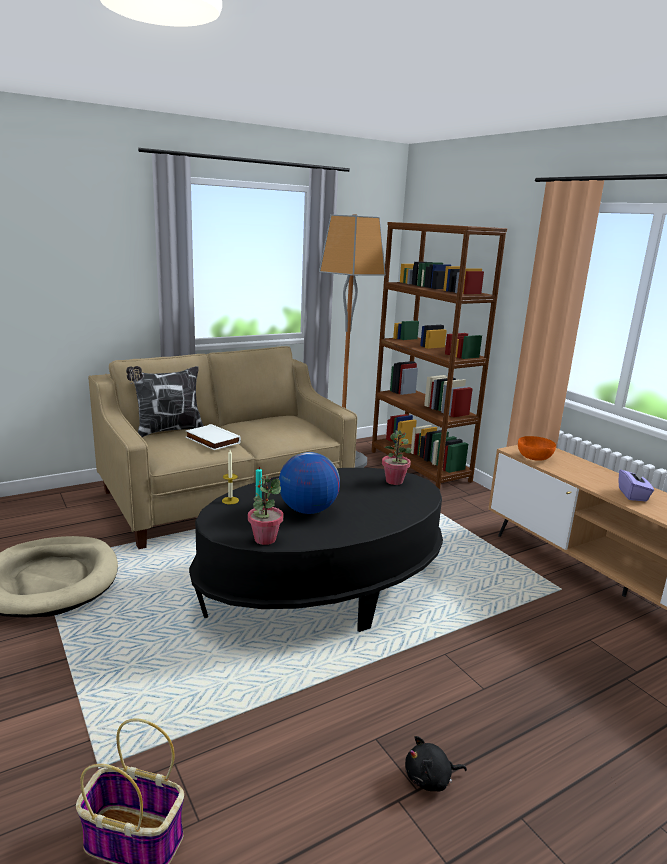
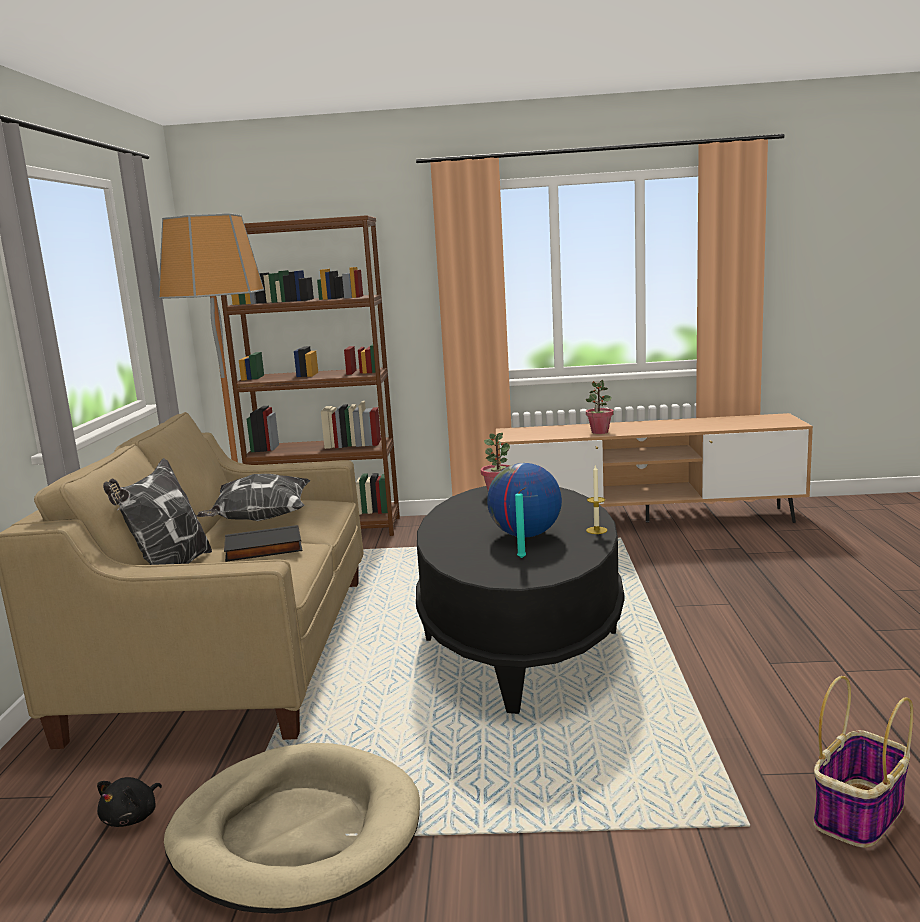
camera: 55 degrees left, 5 degrees down
(211, 440) = (263, 549): white book -> black book
(230, 500) = (457, 565): candle -> candle (596, 530)
(261, 427) = (259, 520): none -> pillow
(265, 539) = (574, 561): potted plant -> potted plant (599, 432)
(430, 779) = (826, 652): black plush toy -> black plush toy (132, 817)
(535, 457) = (533, 436): orange bowl -> none
(633, 495) = (636, 428): purple tissue box -> none

